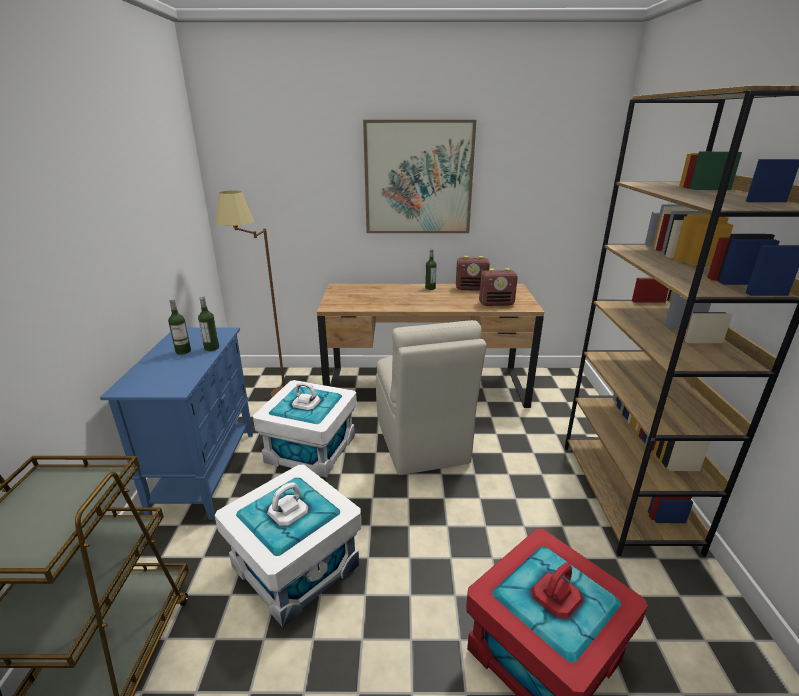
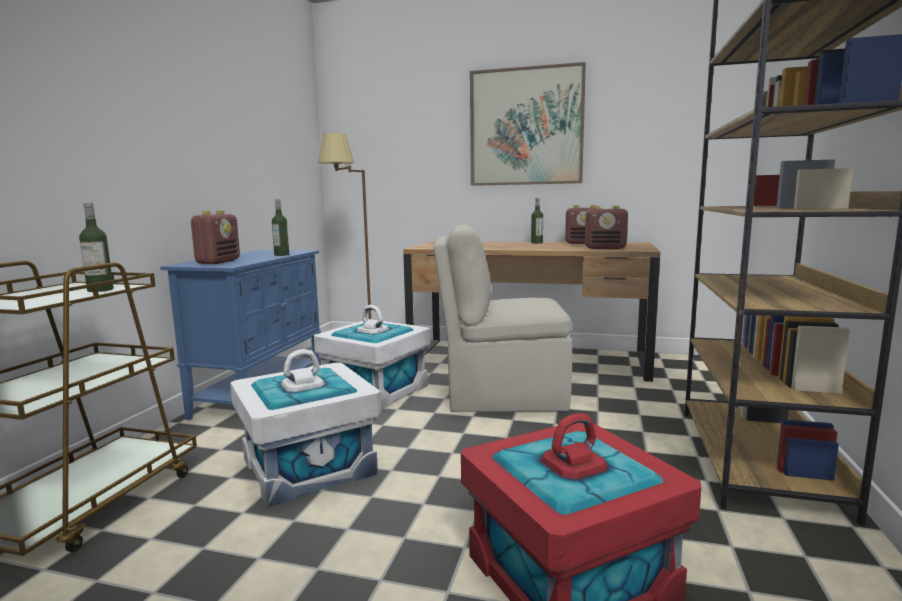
camera: 15 degrees right, 15 degrees down
(158, 378) = (218, 262): none -> radio
(183, 351) = (254, 255): bottle -> bottle (100, 290)
(421, 442) = (502, 396): beige chair -> beige chair turned 90 degrees clockwise

